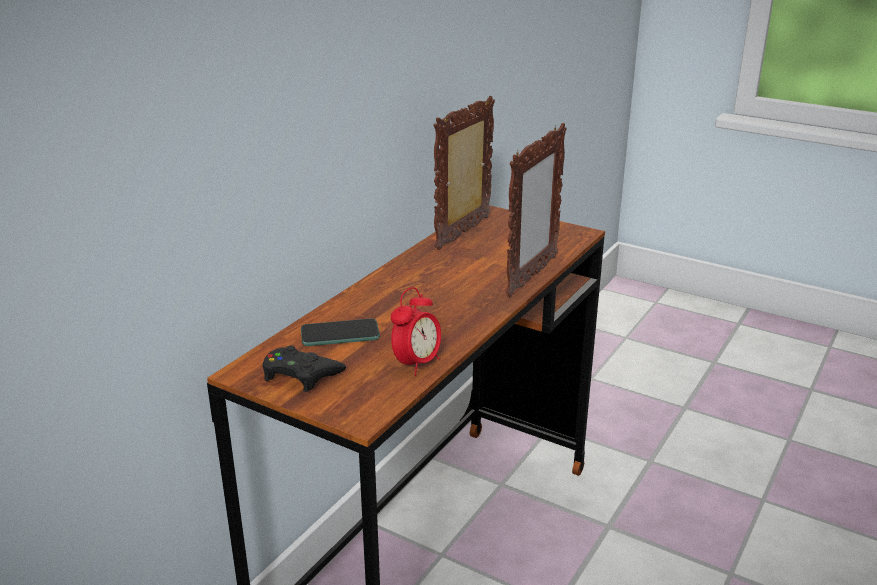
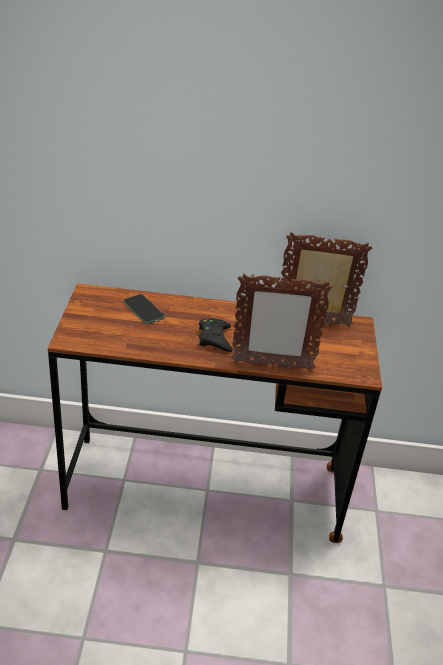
camera: 60 degrees right, 10 degrees up
(300, 374) = (95, 309): black game controller -> black game controller (215, 338)
(417, 364) = (129, 345): alarm clock -> none

